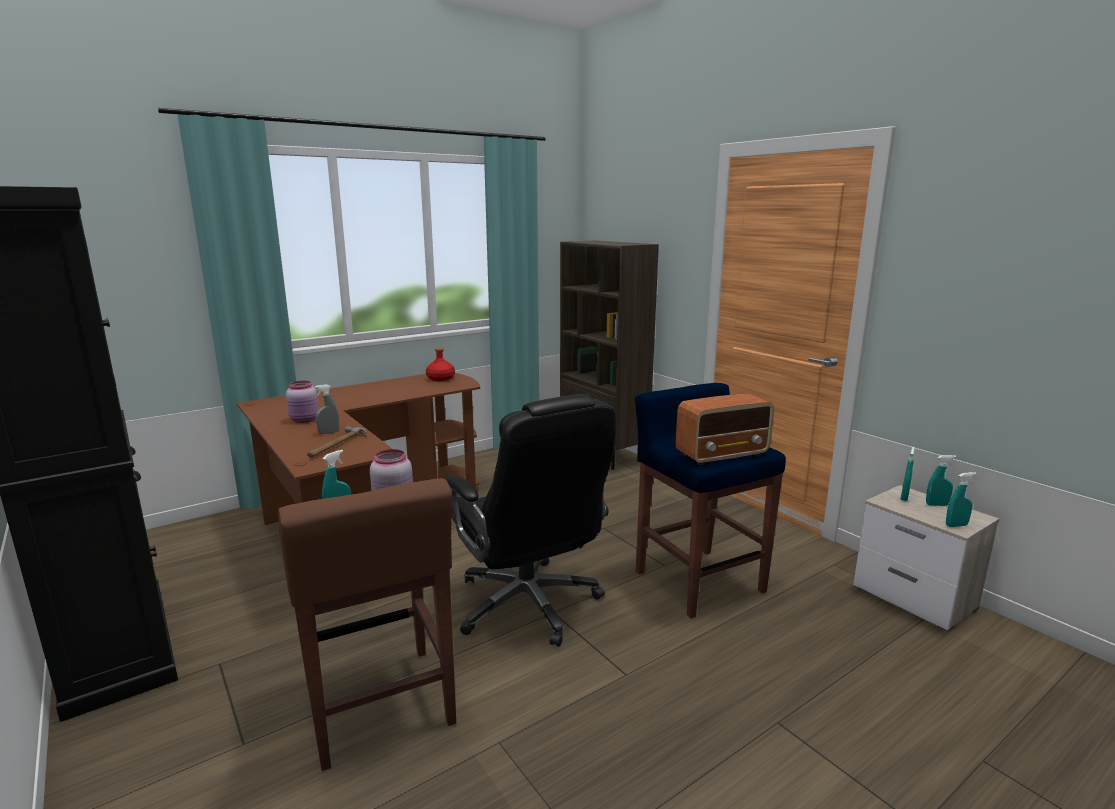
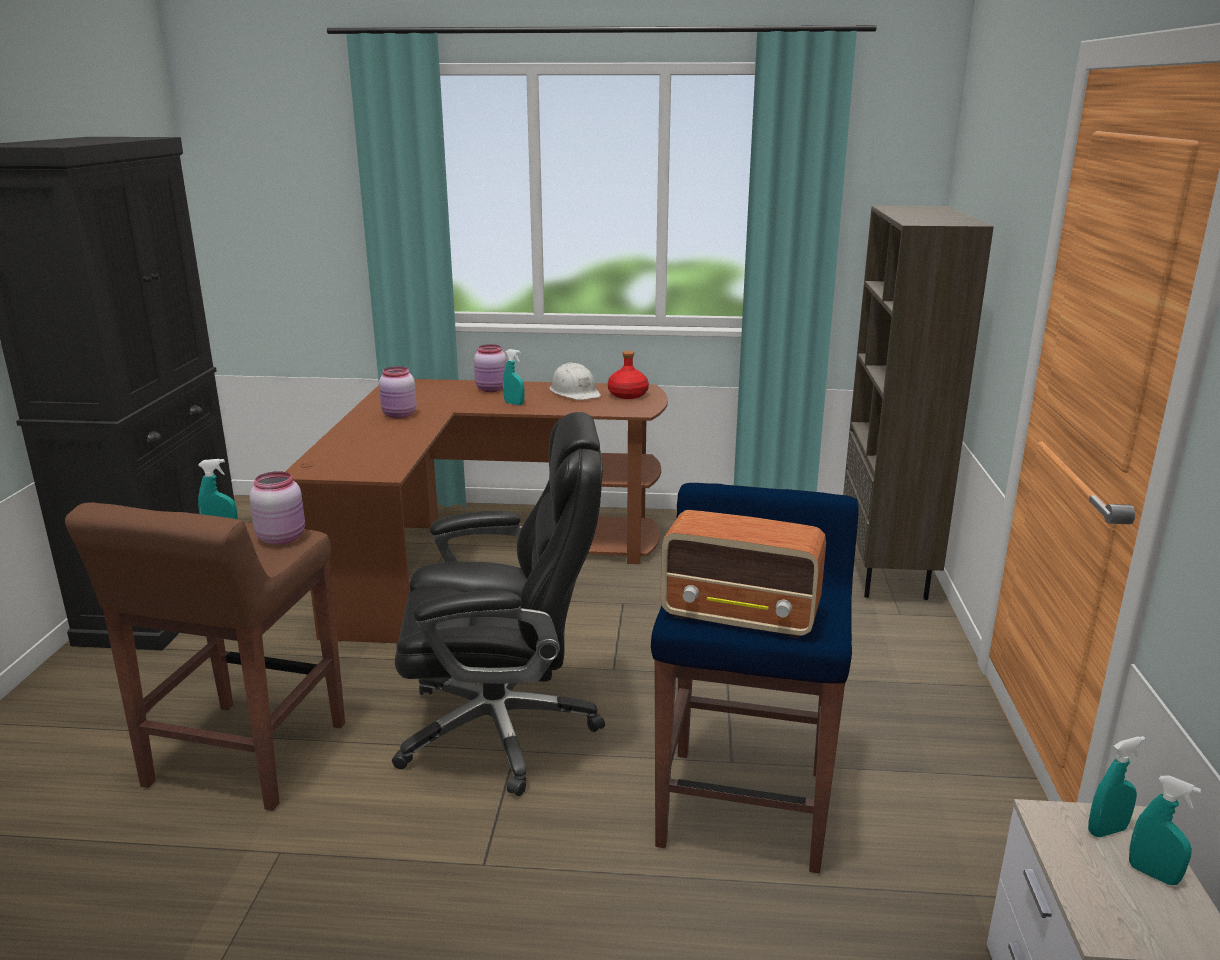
camera: 40 degrees right, 5 degrees up
(328, 432) = (391, 436): grey spray bottle -> none
(336, 444) = (369, 453): hammer -> none
(341, 393) = (492, 389): none -> pink jar
(403, 383) = (575, 392): none -> white hard hat
(529, 604) = (503, 728): black office chair -> black office chair turned 105 degrees counterclockwise
(956, 525) = (1111, 925): turquoise spray bottle -> turquoise spray bottle (514, 403)

